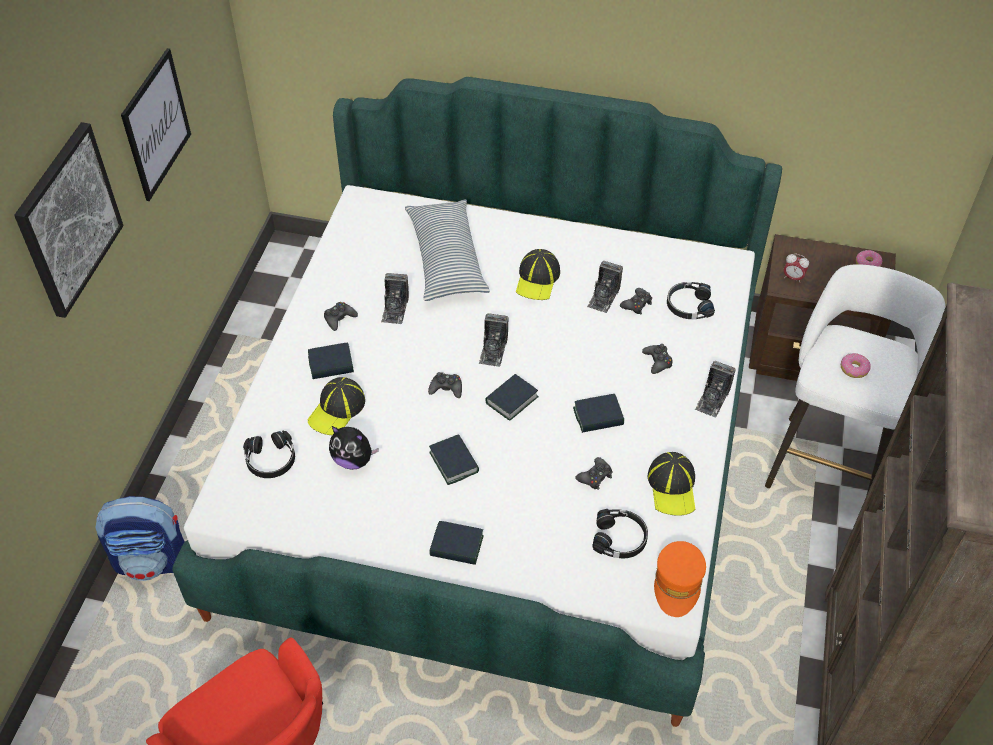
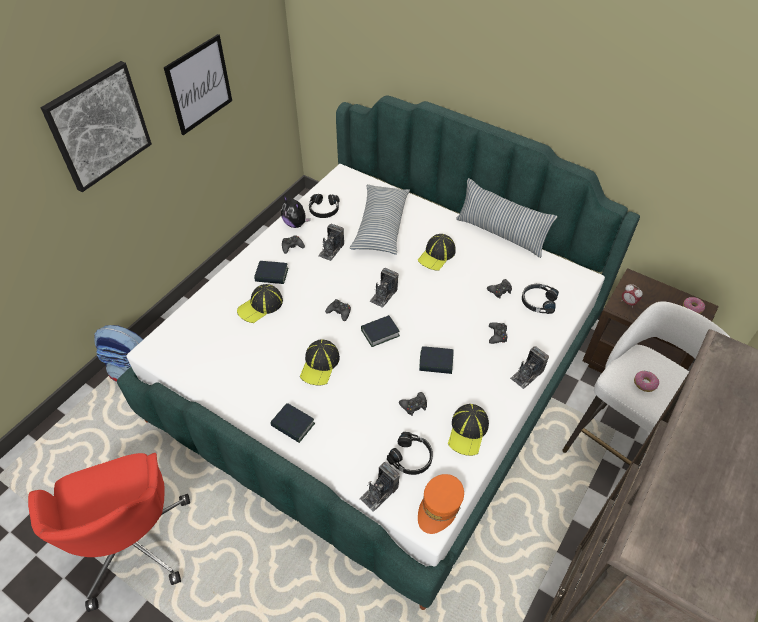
camera: 20 degrees right, 0 degrees up
(271, 460) = (202, 327): black headphones -> black headphones (324, 209)
(353, 460) = (254, 343): plush toy -> plush toy (296, 224)
(454, 462) = (320, 365): book -> cap
(603, 297) = (478, 279): camera -> camera (379, 492)
(606, 230) = (500, 234): none -> pillow

